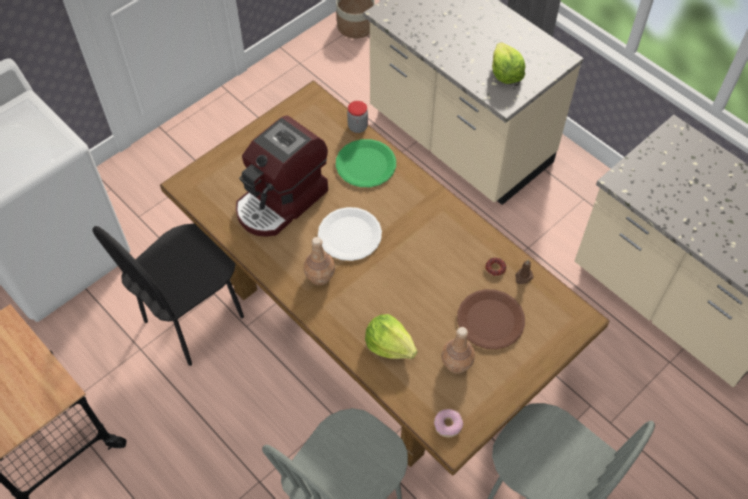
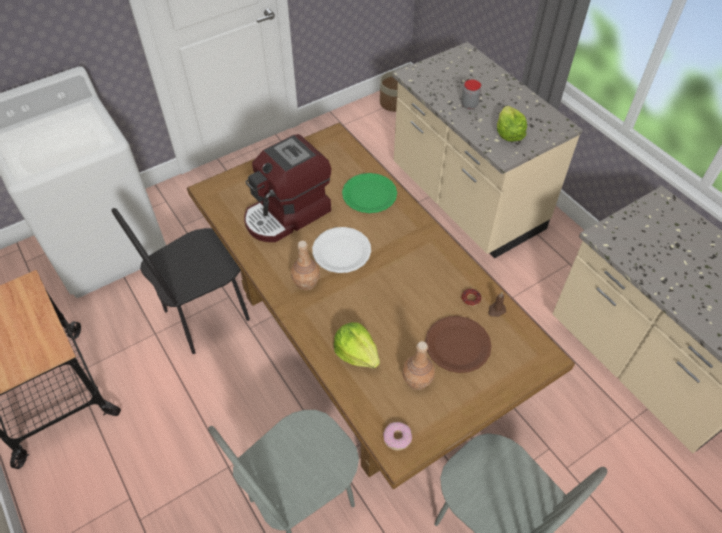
camera: 10 degrees right, 5 degrees down
(357, 127) = (369, 163): jar -> jar (469, 105)

